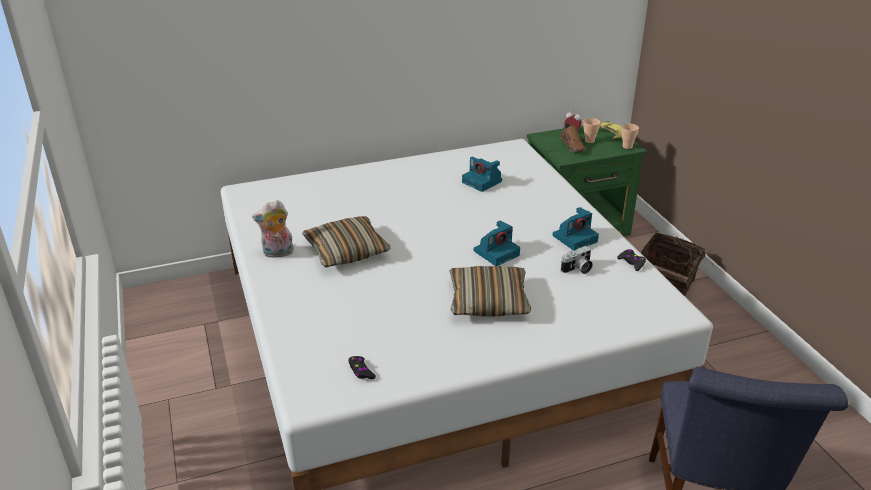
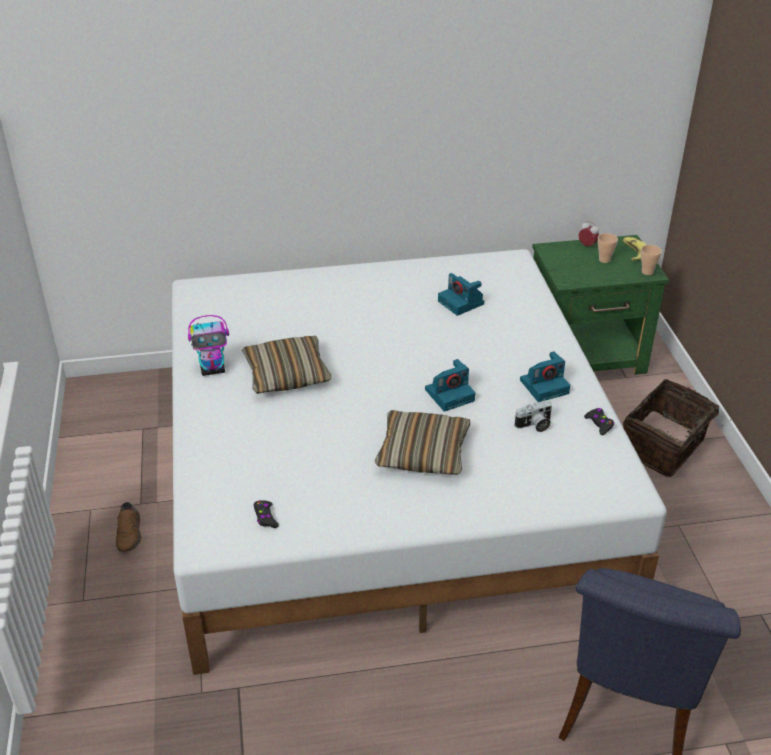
camera: 10 degrees right, 5 degrees up
(277, 253) = (213, 370): plush toy -> toy robot
(573, 145) = (582, 264): brown shoe -> brown shoe (130, 533)

